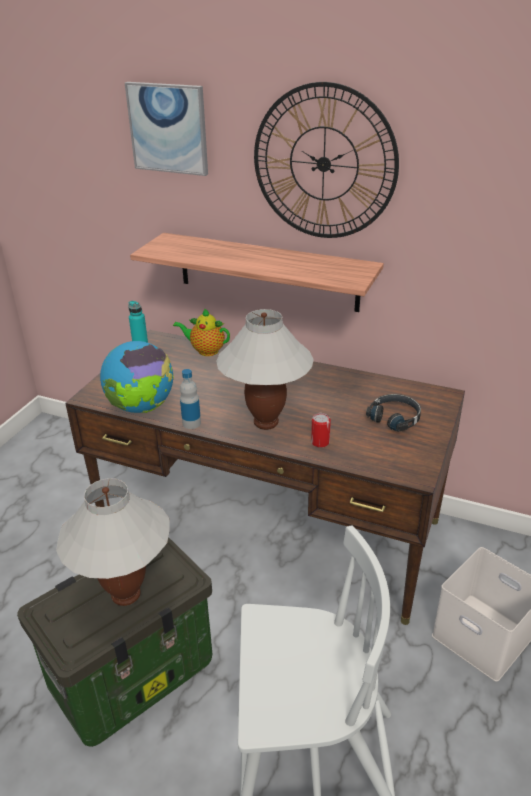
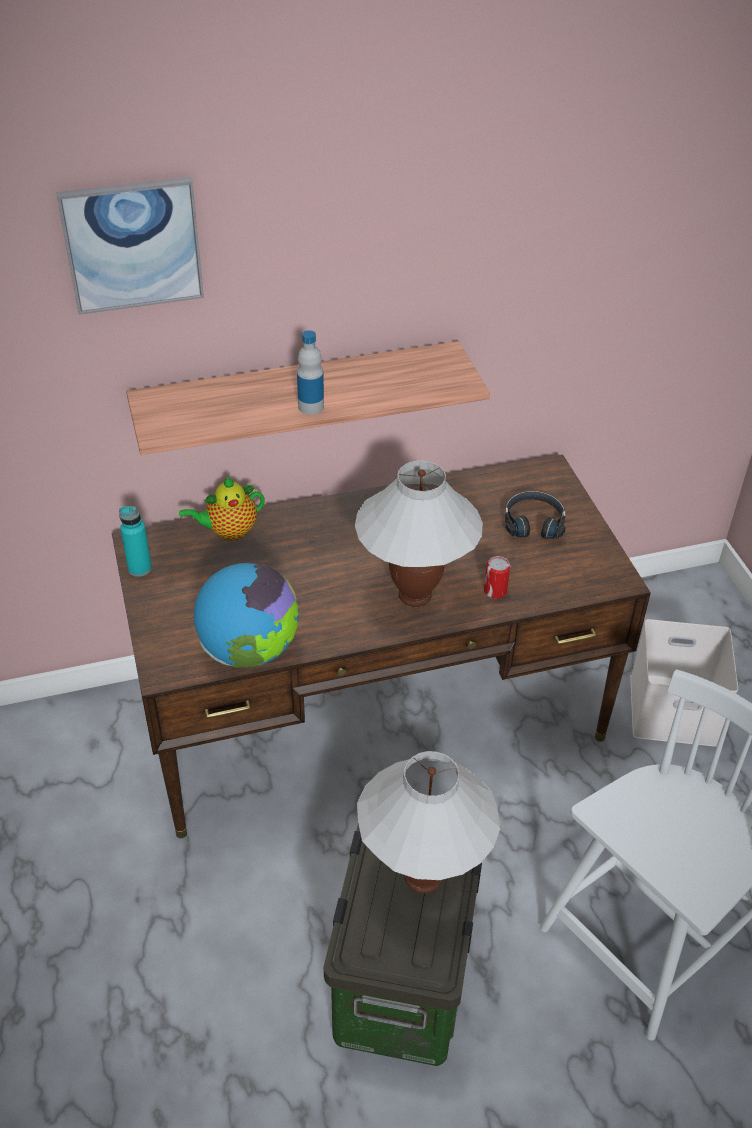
camera: 40 degrees left, 10 degrees up
(191, 423) = (335, 640): bottle -> bottle (311, 406)
(324, 164) = (377, 242): wall clock -> none

